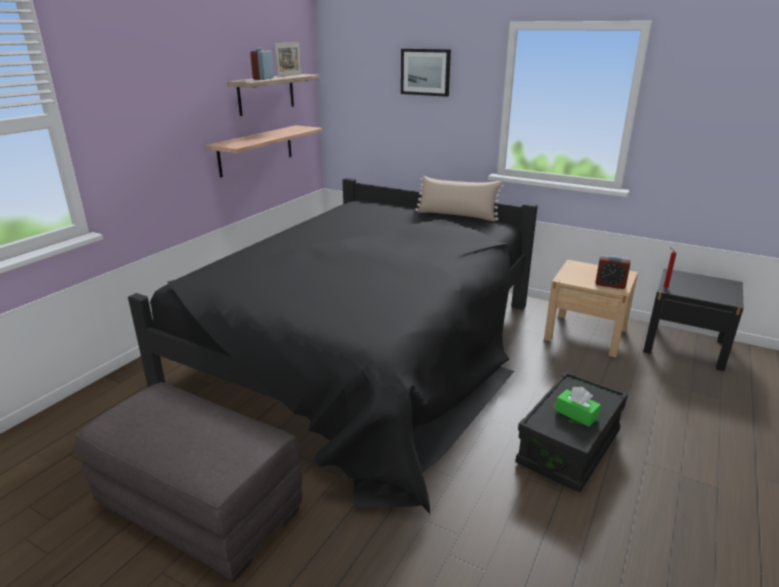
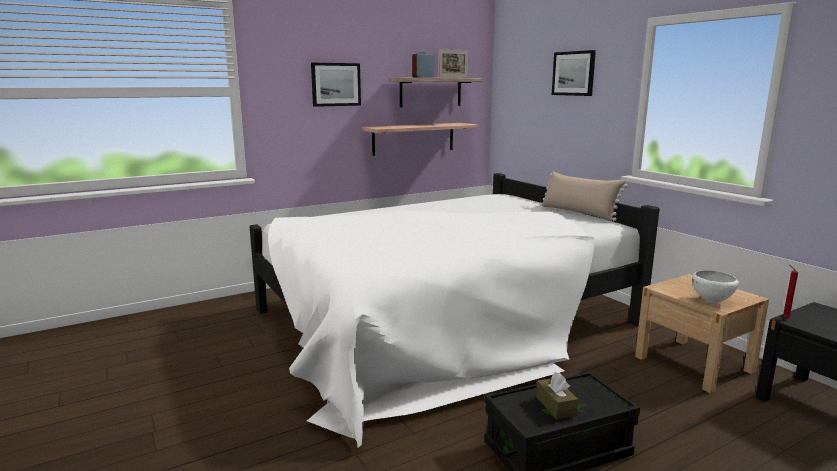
camera: 30 degrees right, 10 degrees down
(172, 96) = (336, 84): none -> picture
(201, 508) = (212, 387): grey ottoman -> none
(367, 351) = (443, 323): black bed -> white bed
(576, 414) = (555, 406): green tissue box -> brown tissue box
(610, 285) = (712, 302): alarm clock -> white bowl

